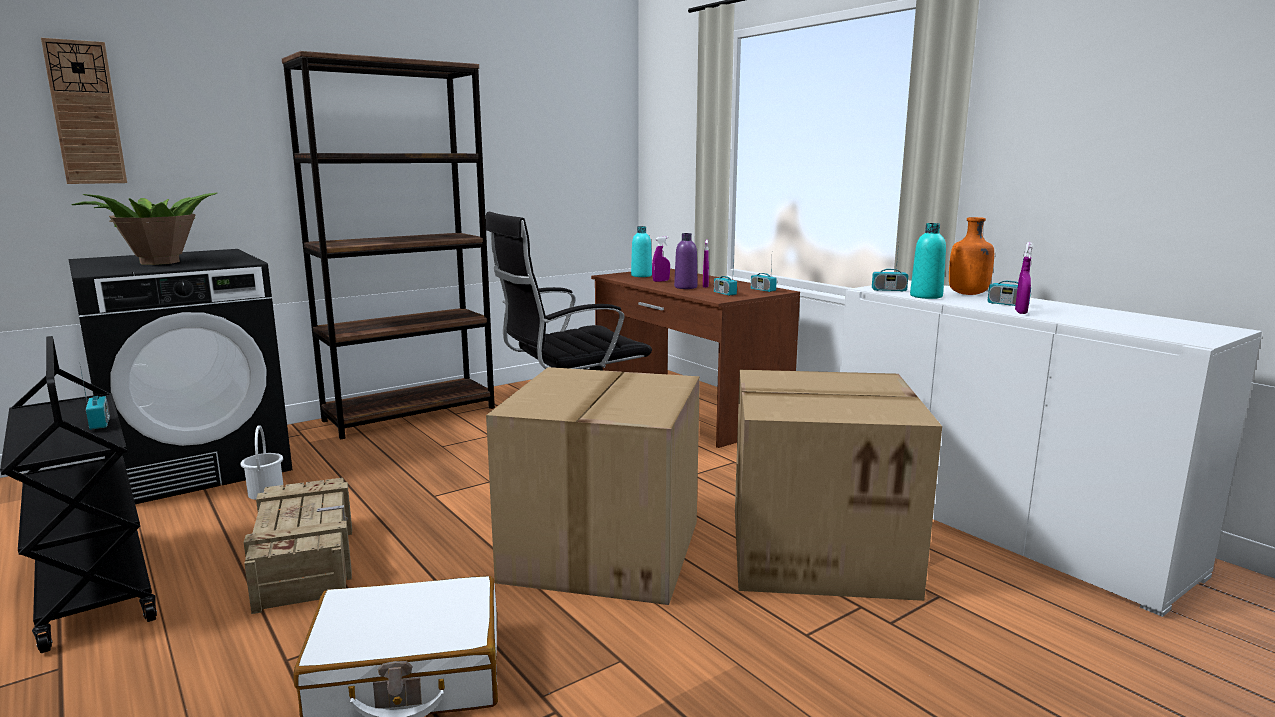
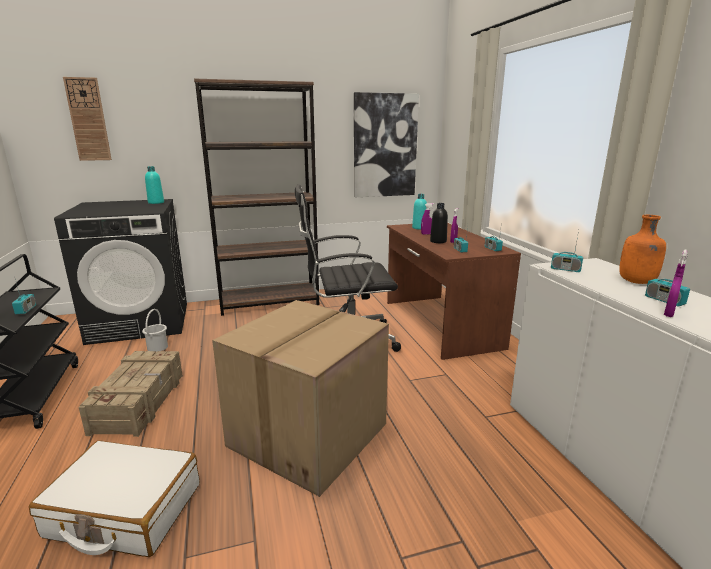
camera: 20 degrees right, 5 degrees up
(157, 262) = (113, 208): potted plant -> none
(564, 162) = (384, 146): none -> picture
(685, 287) = (438, 241): purple bottle -> black bottle
(821, 550) = (463, 472): cardboard box -> none
(926, 296) = (592, 280): turquoise bottle -> turquoise bottle (156, 202)

